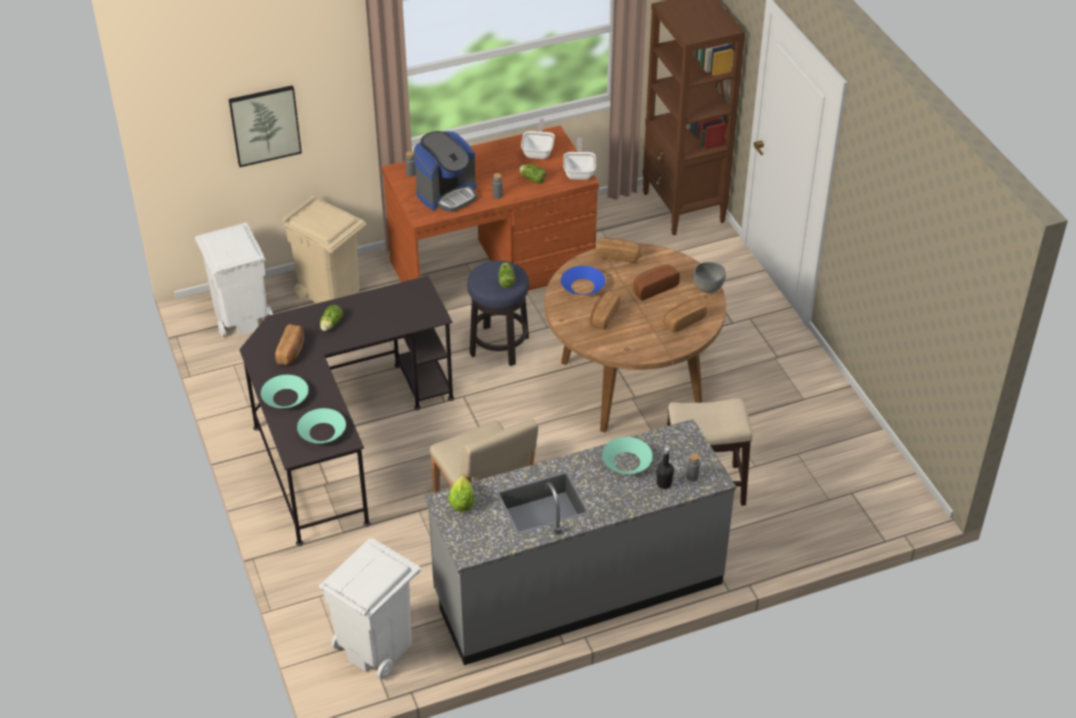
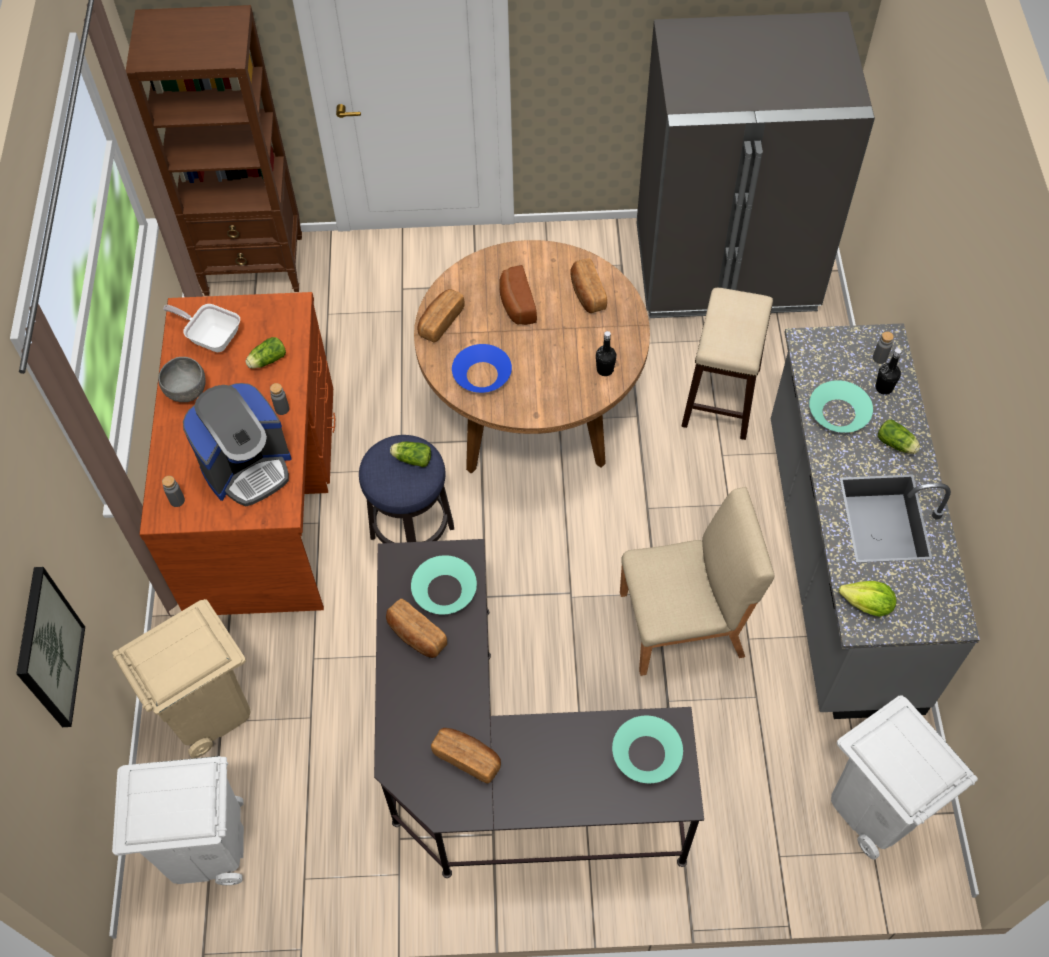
camera: 70 degrees left, 15 degrees up
(285, 397) = (561, 788): turquoise bowl -> turquoise bowl (444, 590)
(330, 325) = (430, 692): lettuce -> lettuce (897, 444)
(447, 194) = (247, 467): coffee machine -> coffee machine turned 75 degrees clockwise
(579, 172) = (280, 305): frying pan -> none
(604, 316) = (547, 369): bread -> bread (416, 635)
(618, 345) = (605, 370): none -> black bottle
(708, 288) = (538, 253): grey bowl -> grey bowl (186, 392)
(839, 464) = (726, 268): none -> grey fridge

